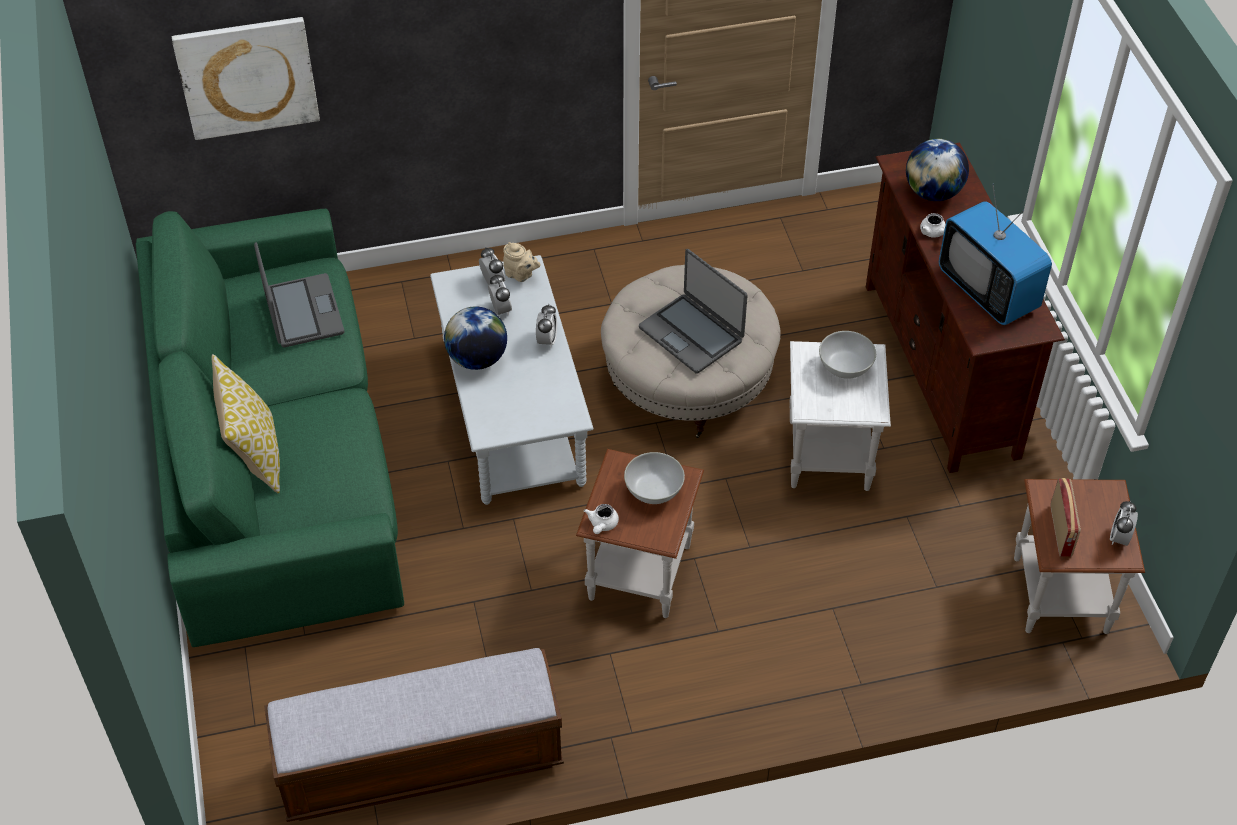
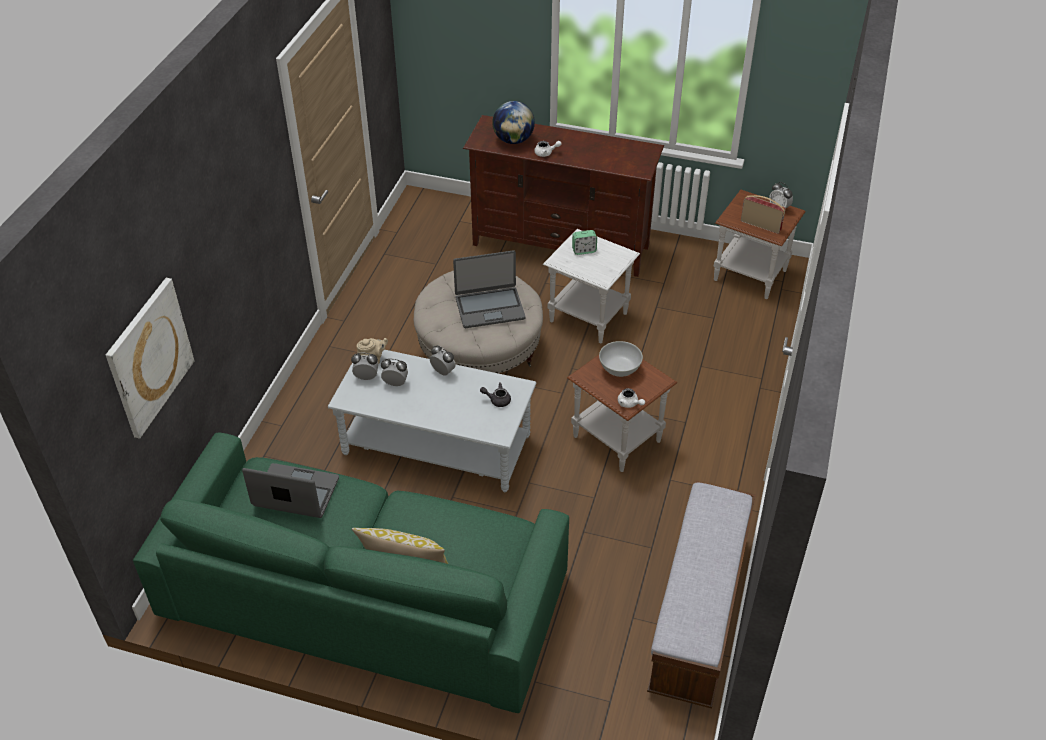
camera: 60 degrees left, 5 degrees down
(477, 359) = (430, 412): globe -> none
(536, 406) = (497, 400): none -> grey teapot
(845, 368) = (584, 250): white bowl -> alarm clock
(988, 291) = (607, 154): television -> none

